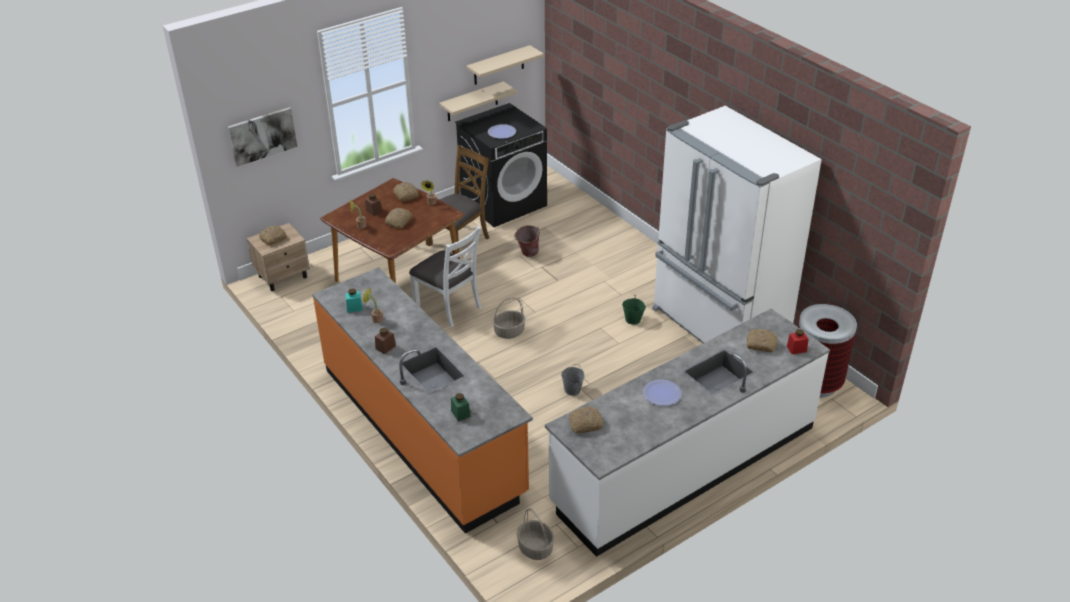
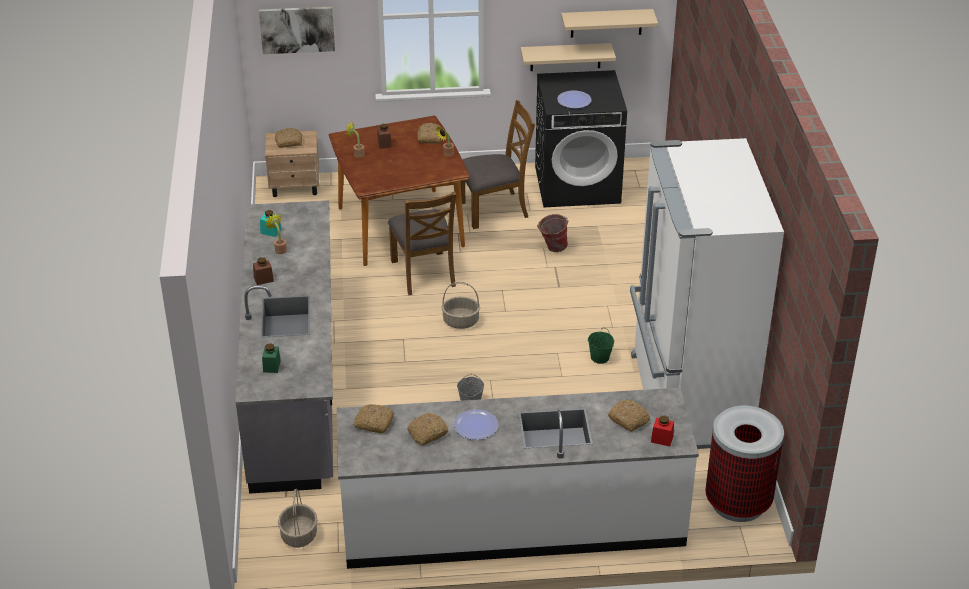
camera: 30 degrees right, 0 degrees up
(399, 221) = (398, 162): bread -> bread (427, 433)
(422, 430) = (295, 383): orange counter -> grey counter
(448, 306) = (424, 273): white chair -> brown chair

